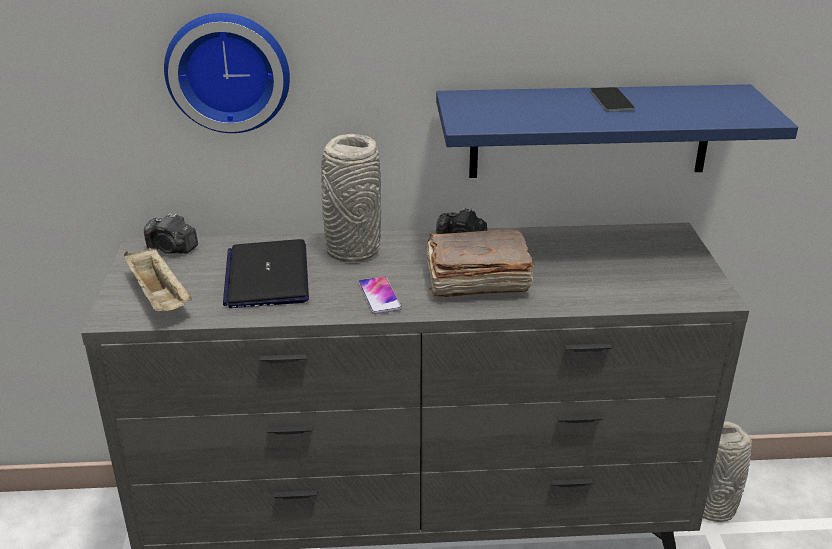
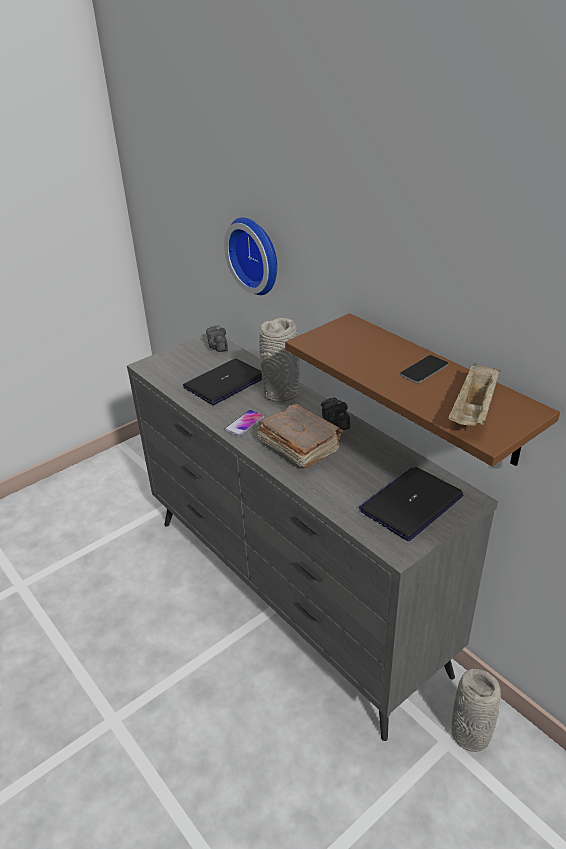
camera: 55 degrees right, 5 degrees up
(160, 298) = (173, 367): beige tray -> beige tray (473, 411)
(590, 131) = (438, 389): blue shelf -> brown shelf
(650, 261) = (411, 504): none -> laptop

